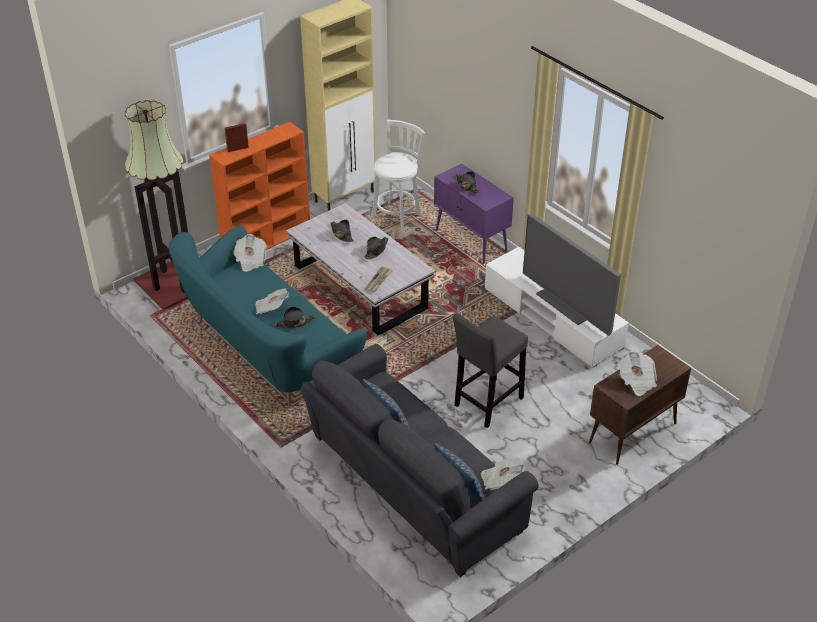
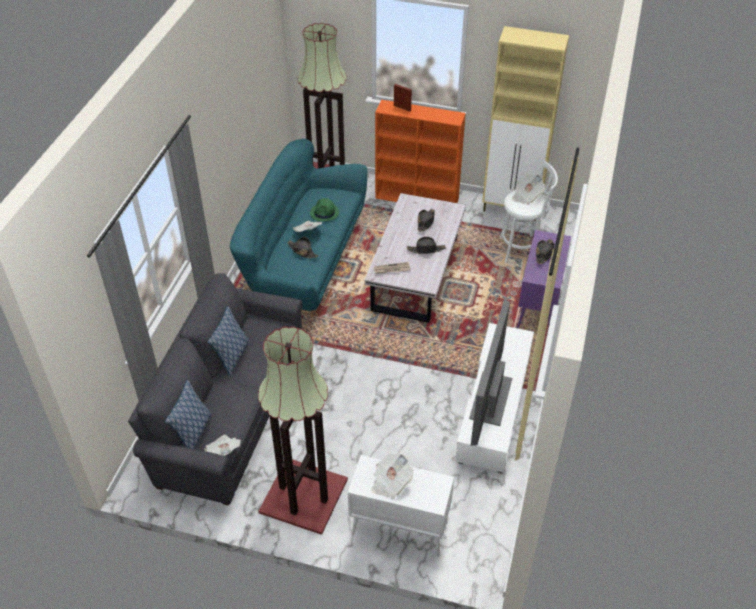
camera: 55 degrees right, 5 degrees up
(250, 260) = (348, 194): newspaper -> newspaper (527, 196)
(258, 286) = (324, 213): none -> green hat
(486, 404) = (352, 413): grey stool -> none
(550, 476) = (303, 494): none -> floor lamp
(632, 433) = (398, 529): brown cabinet -> white cabinet

